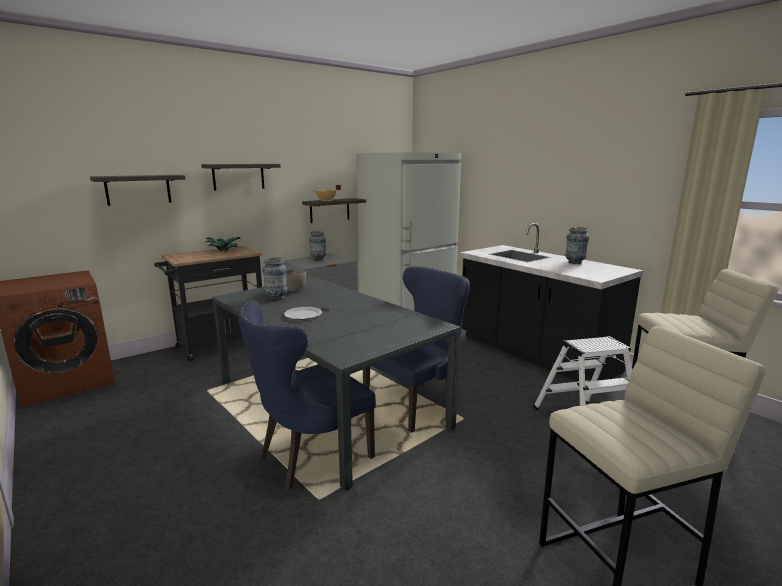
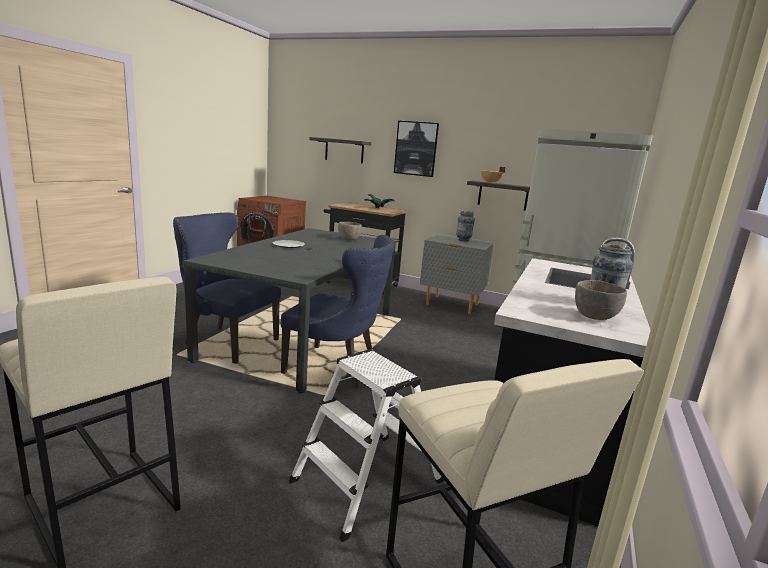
camera: 60 degrees right, 0 degrees up
(238, 176) = (416, 148): shelf -> picture
(276, 297) = (323, 238): vase -> none
(598, 268) = (595, 317): none -> grey bowl

